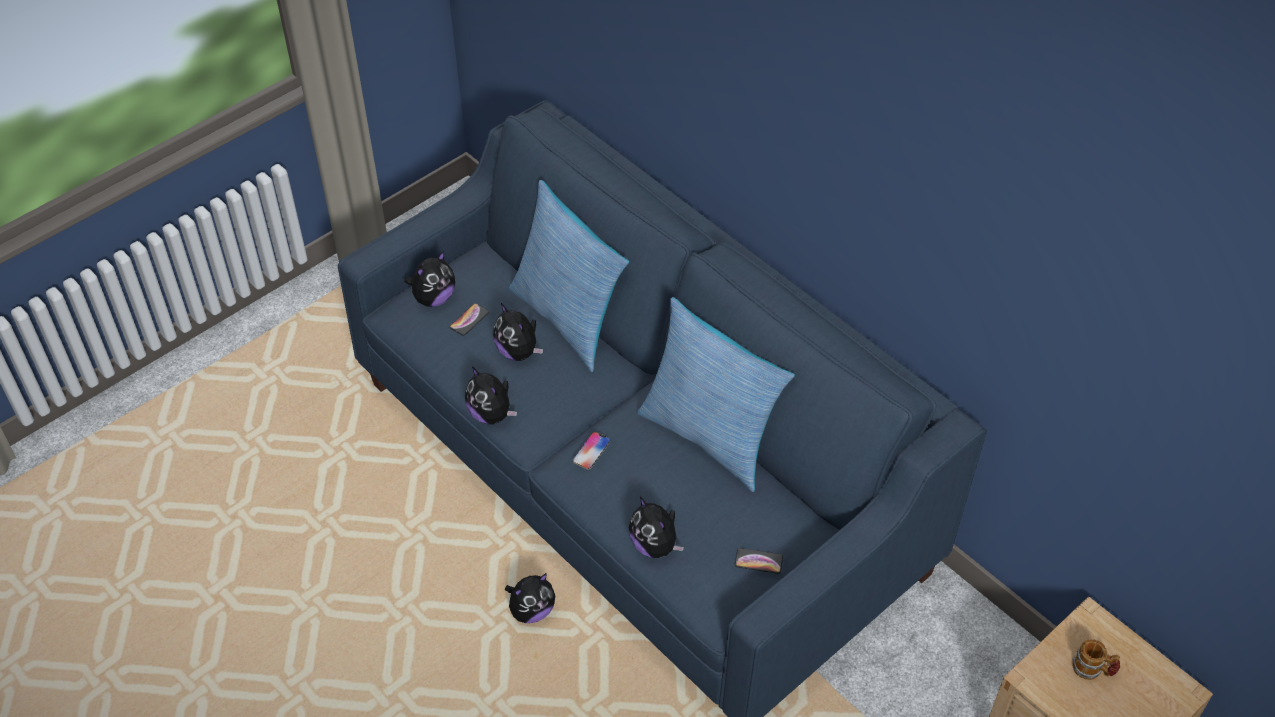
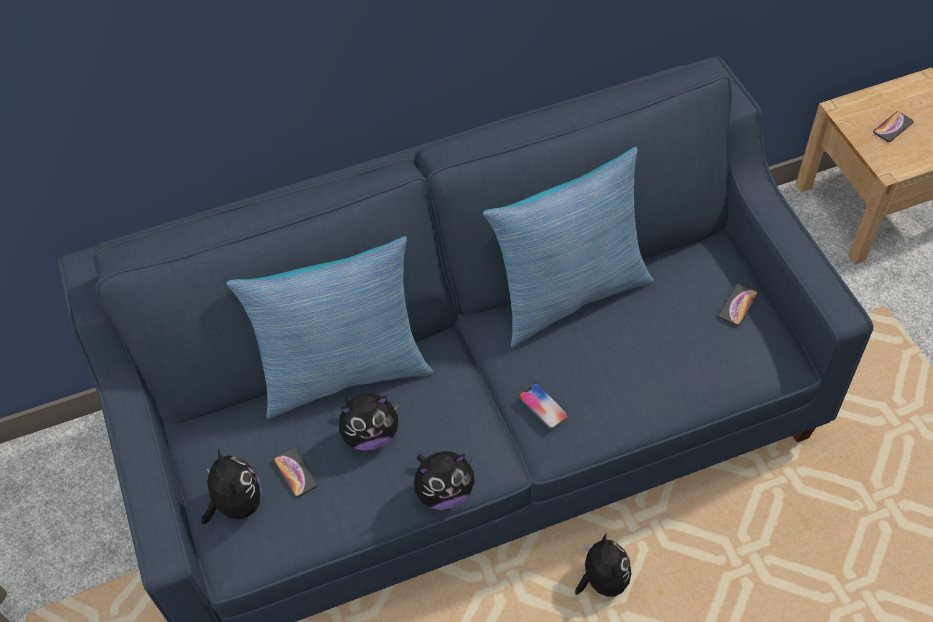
camera: 65 degrees left, 5 degrees up
(655, 545) = (688, 386): plush toy -> none
(1092, 670) = (893, 127): mug -> phone

